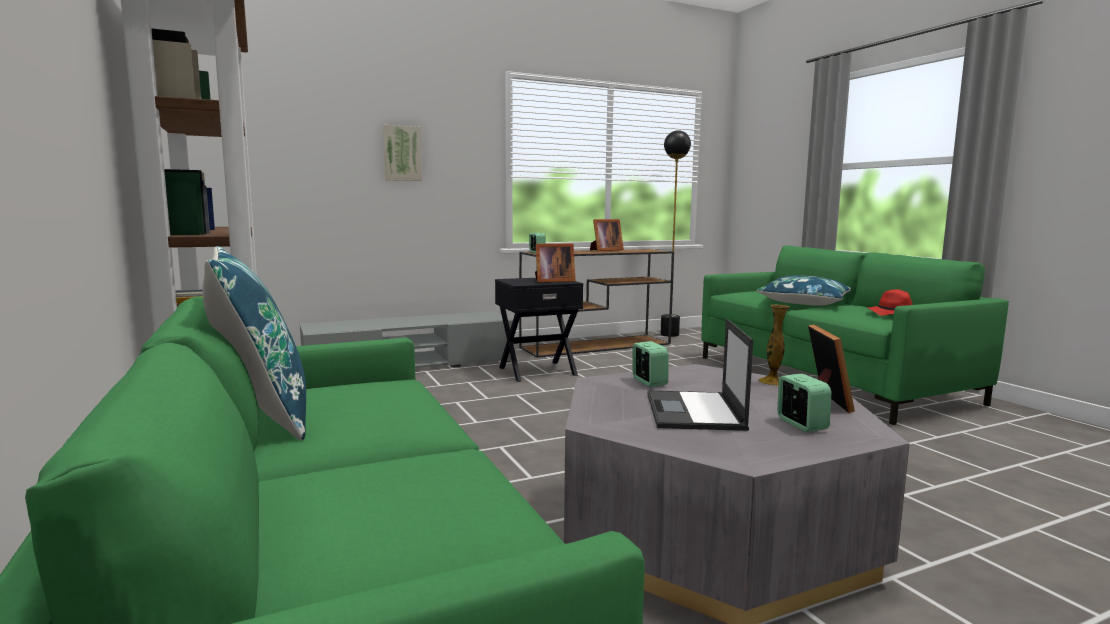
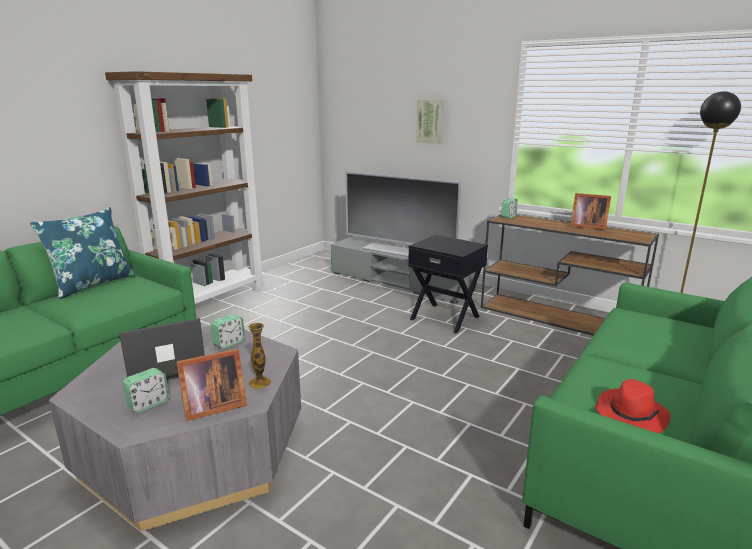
camera: 60 degrees right, 10 degrees up
(405, 322) = (397, 250): none -> television
(552, 281) = (453, 248): picture frame -> none
(804, 302) = (640, 354): blue pillow -> none

